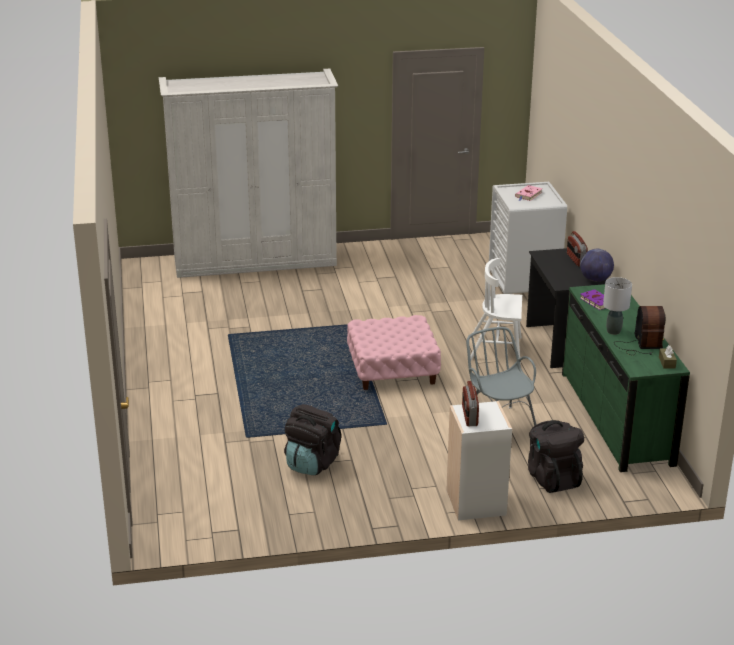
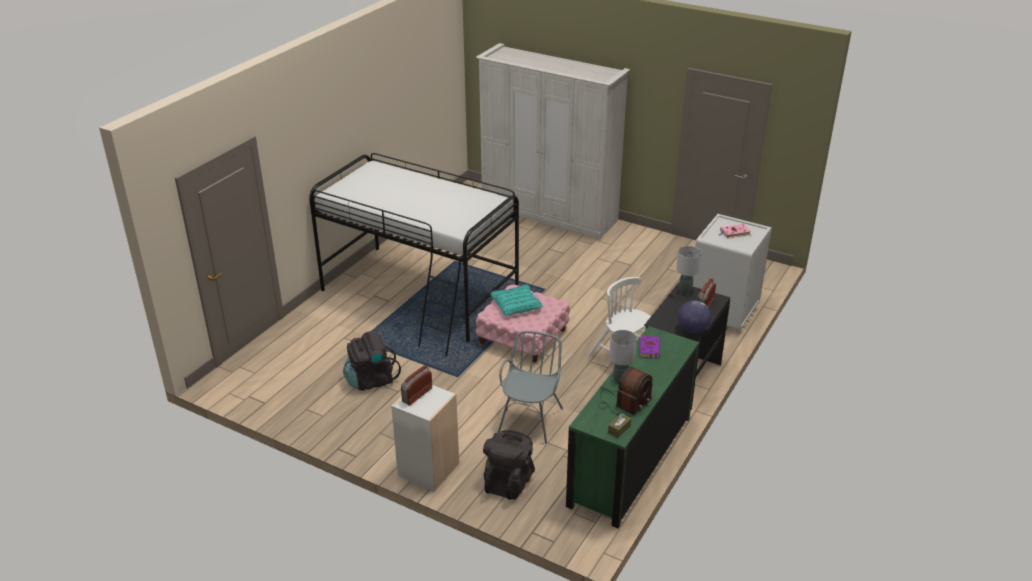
camera: 40 degrees right, 5 degrees up
(239, 374) = (420, 293): none -> black bed
(382, 335) = (516, 305): none -> turquoise pillow
(545, 255) = (685, 291): none -> grey table lamp

